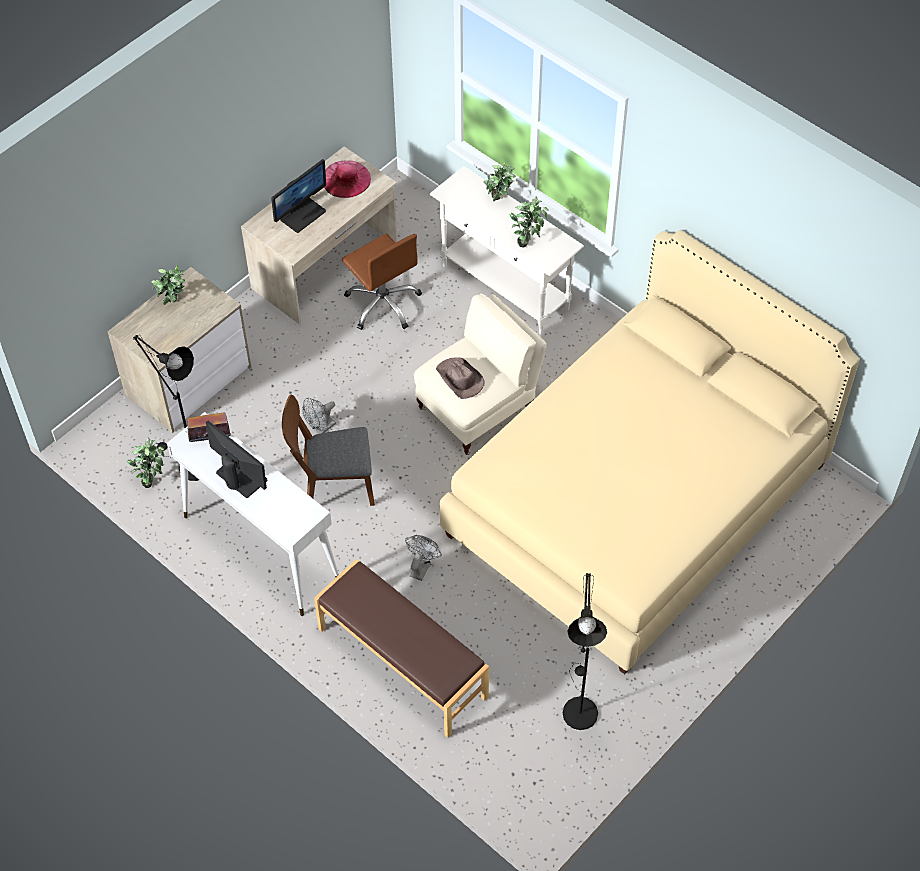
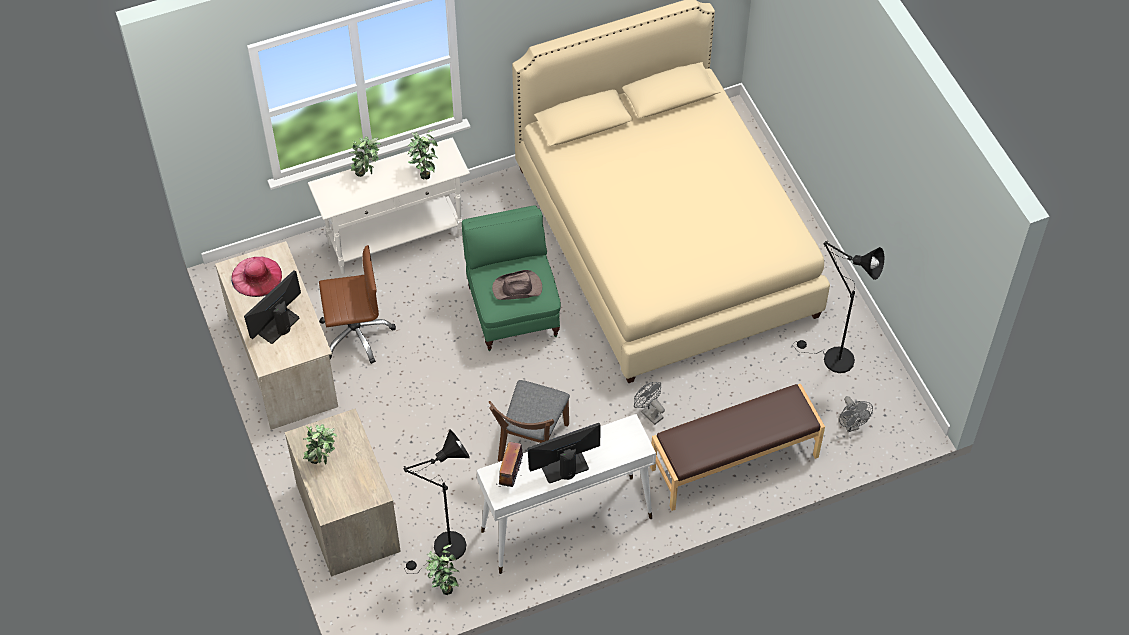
camera: 65 degrees left, 0 degrees up
(302, 214) = (276, 325): monitor -> monitor turned 120 degrees counterclockwise
(321, 429) = (465, 432): grey fan -> grey fan (851, 425)
(479, 408) = (513, 309): beige armchair -> green armchair

